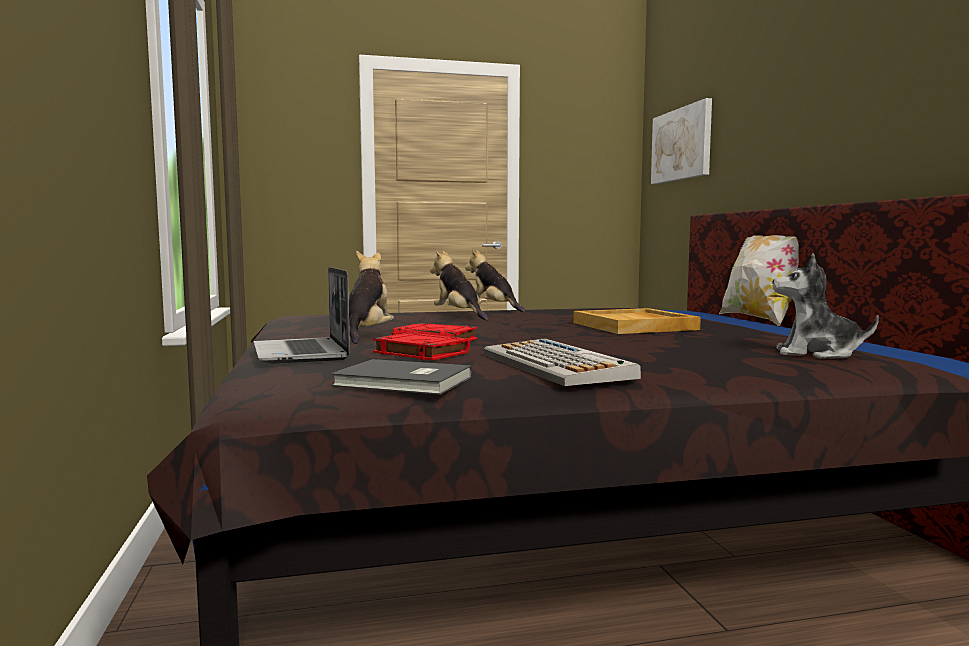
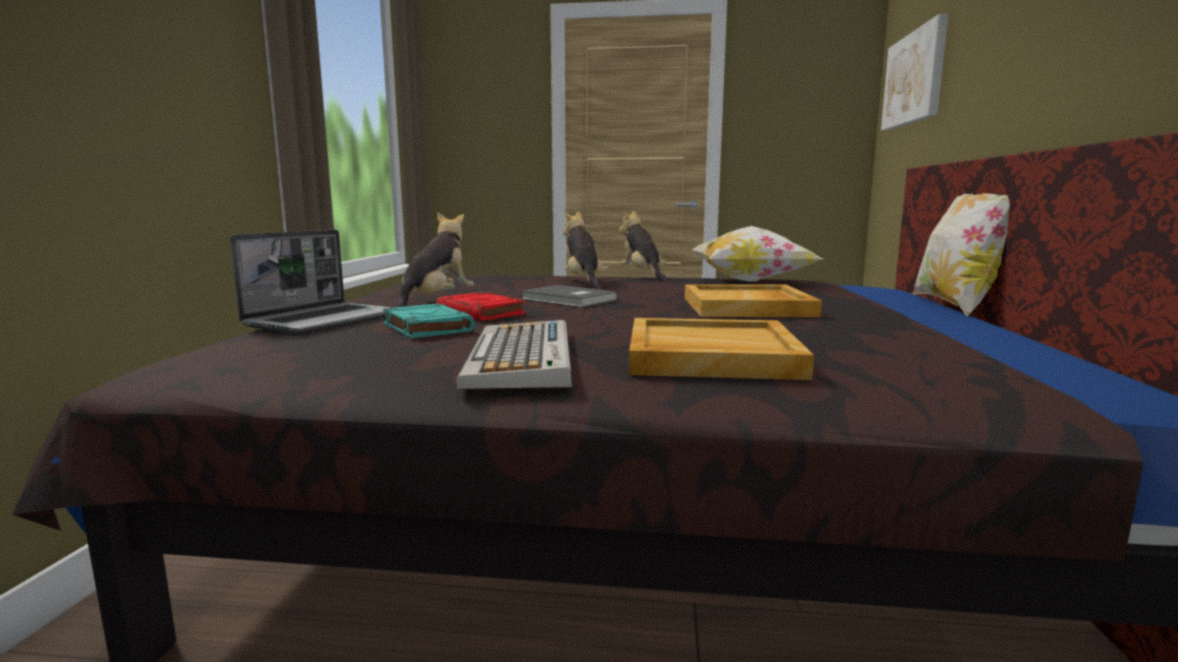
camera: 20 degrees right, 5 degrees up
(302, 353) = (323, 319): laptop -> laptop turned 150 degrees counterclockwise
(404, 382) = (314, 365): grey book -> grey book (568, 300)
(420, 353) = (426, 327): red book -> turquoise book
(591, 309) = (749, 281): none -> pillow
(683, 356) = (709, 356): none -> beige tray
(817, 354) = (912, 368): plush toy -> none

